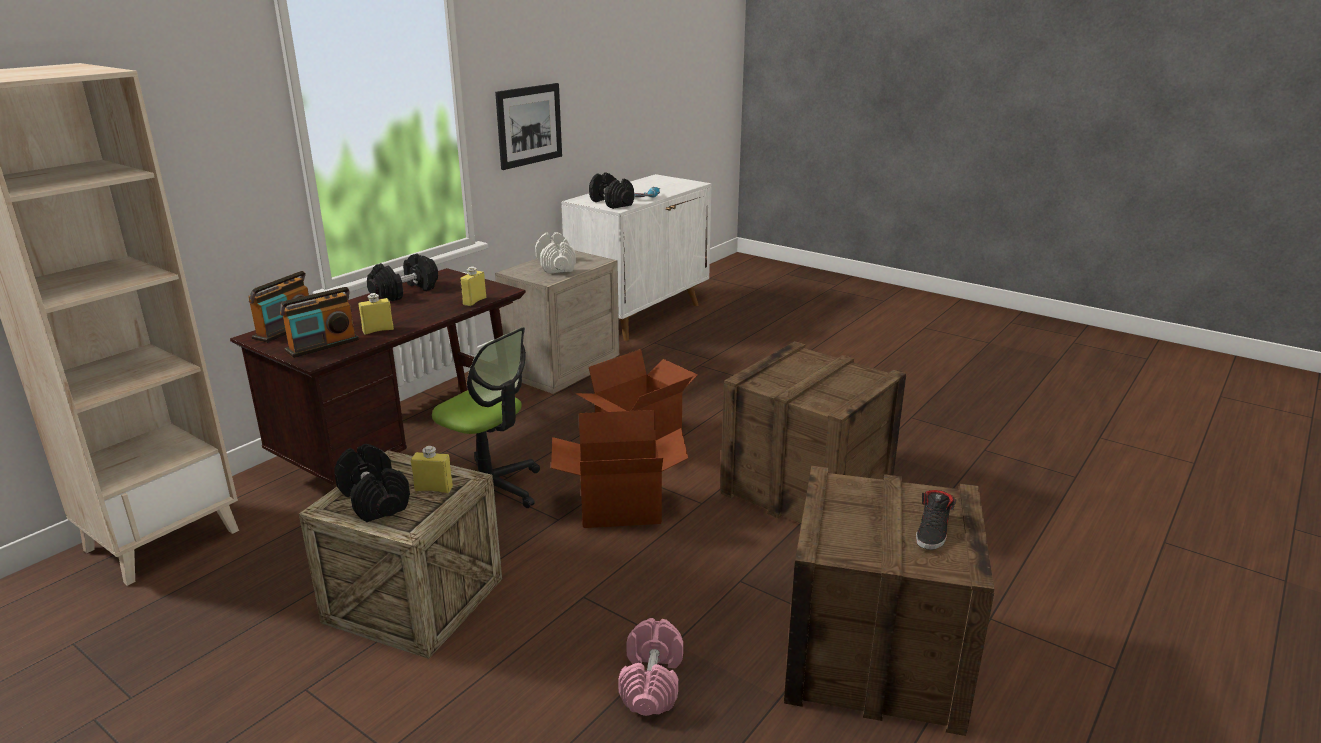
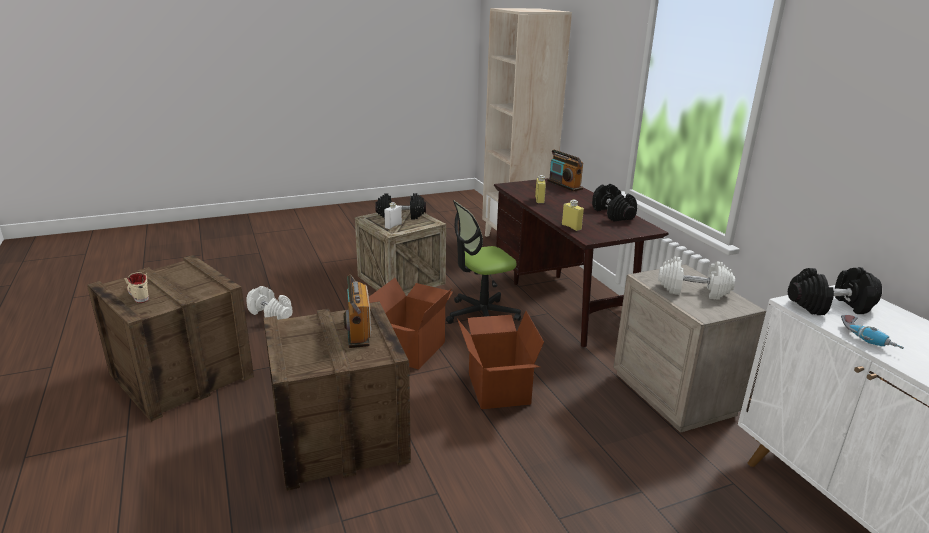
camera: 120 degrees right, 0 degrees up
(322, 345) = (528, 188): radio -> radio (357, 331)
(433, 489) = (393, 226): yellow bottle -> white bottle
(529, 125) = (836, 166): picture -> none
(651, 681) = (270, 314): pink dumbbell -> white dumbbell
(933, 532) = (138, 293): black shoe -> beige shoe

